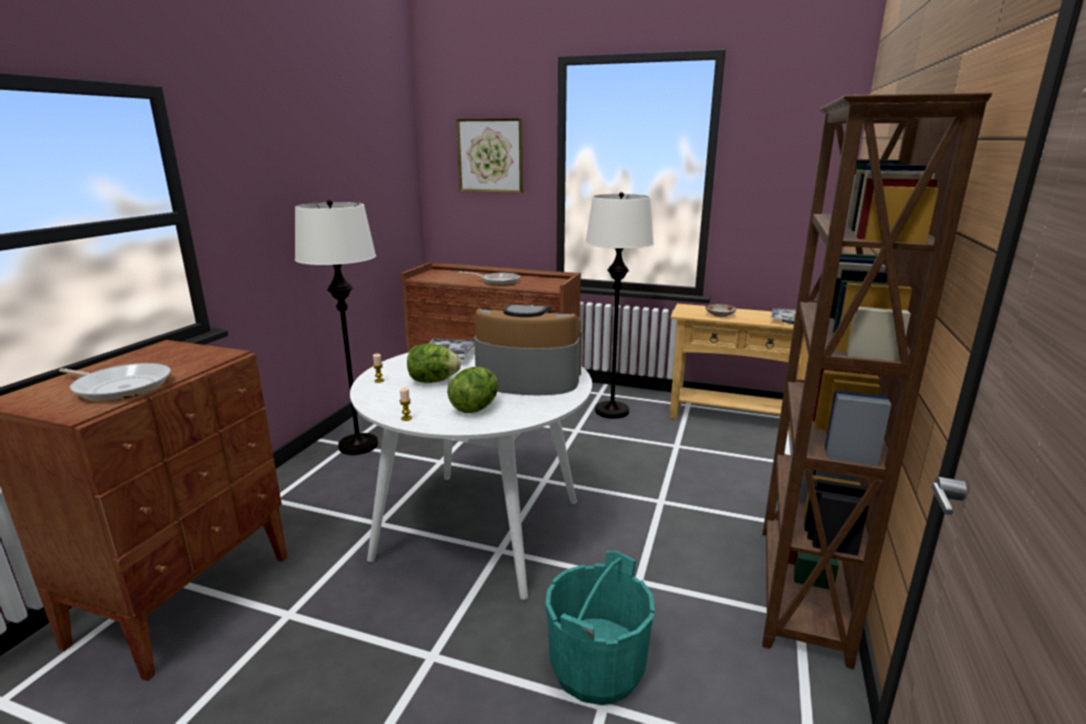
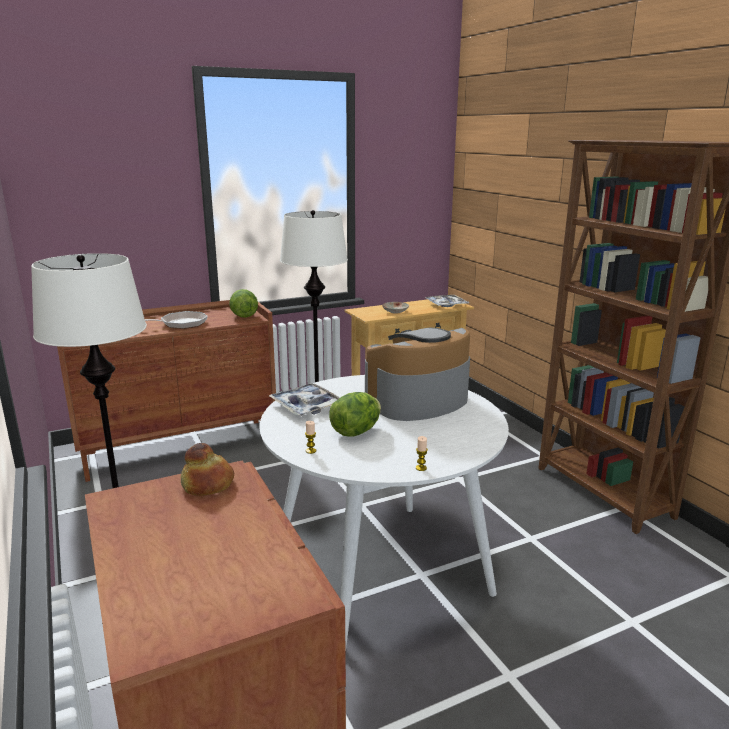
camera: 45 degrees left, 0 degrees up
(120, 387) = (238, 554): frying pan -> none
(207, 354) = (208, 483): none -> bread
(475, 408) = (444, 437): lettuce -> lettuce (244, 316)
(490, 155) = (115, 177): picture -> none
(597, 667) = (596, 604): turquoise bucket -> none

